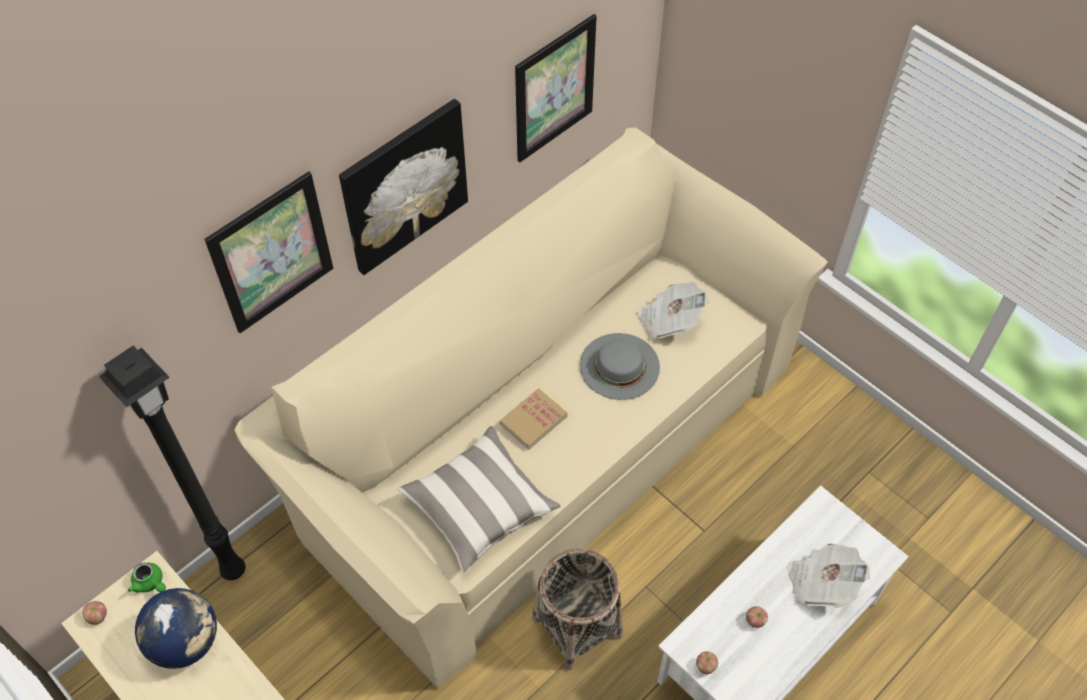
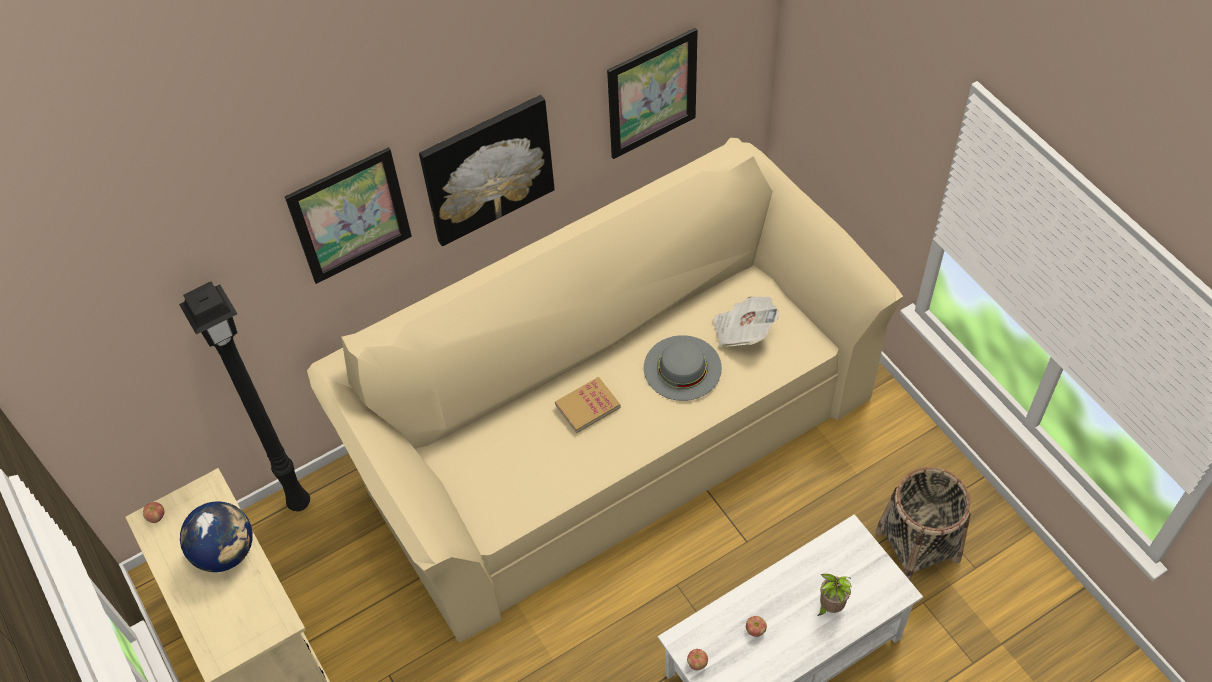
camera: 15 degrees right, 0 degrees up
(150, 583) = (206, 495): green teapot -> none
(479, 507) = (518, 479): pillow -> none
(577, 626) = (602, 610): basket -> basket (918, 545)
(822, 583) = (830, 606): newspaper -> potted plant

